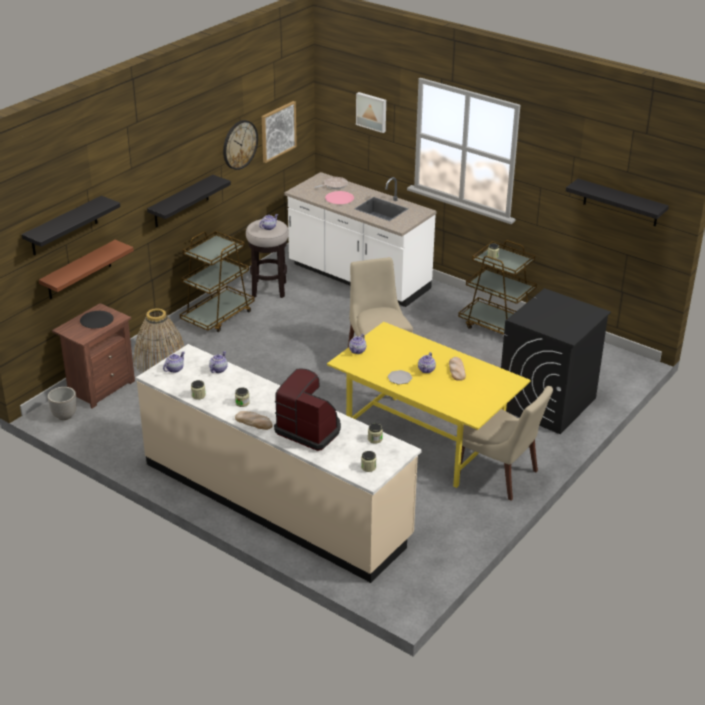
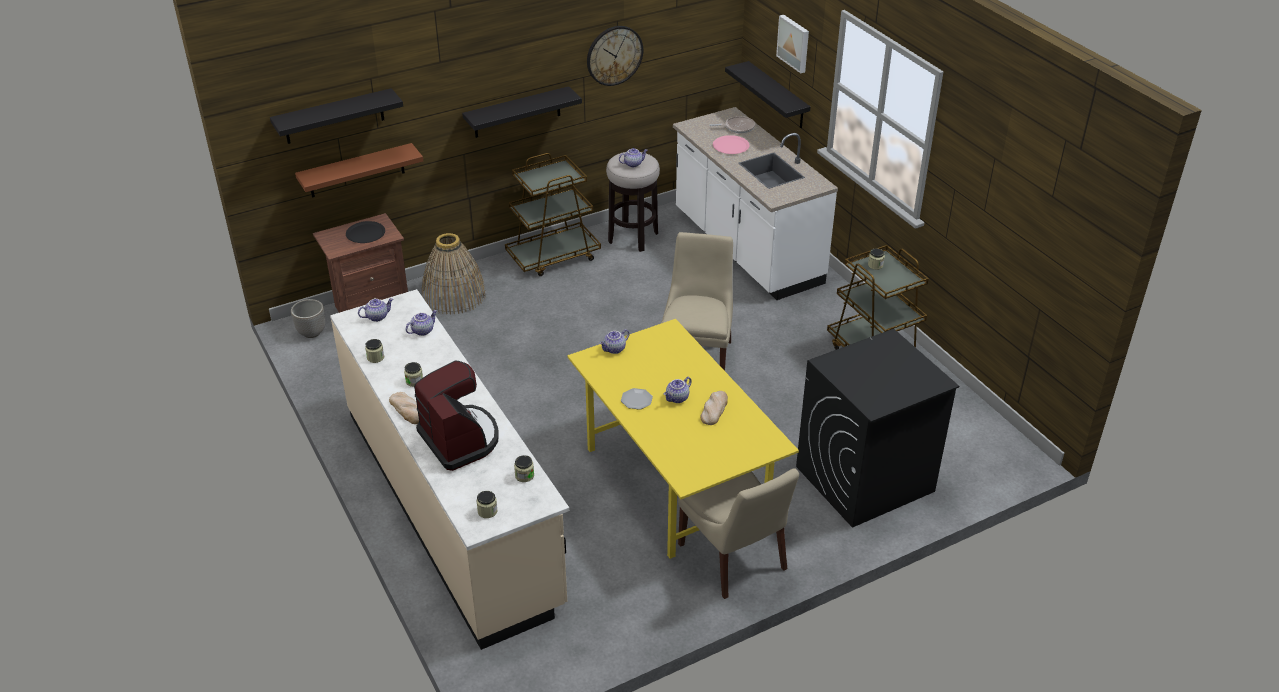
camera: 25 degrees right, 5 degrees up
(278, 131) = (678, 46): picture -> none
(620, 203) = (1039, 237): black shelf -> black shelf (777, 96)

